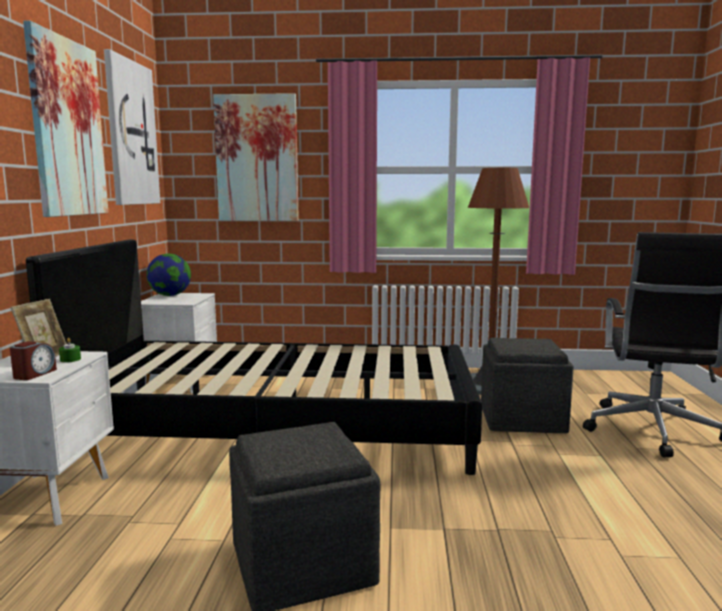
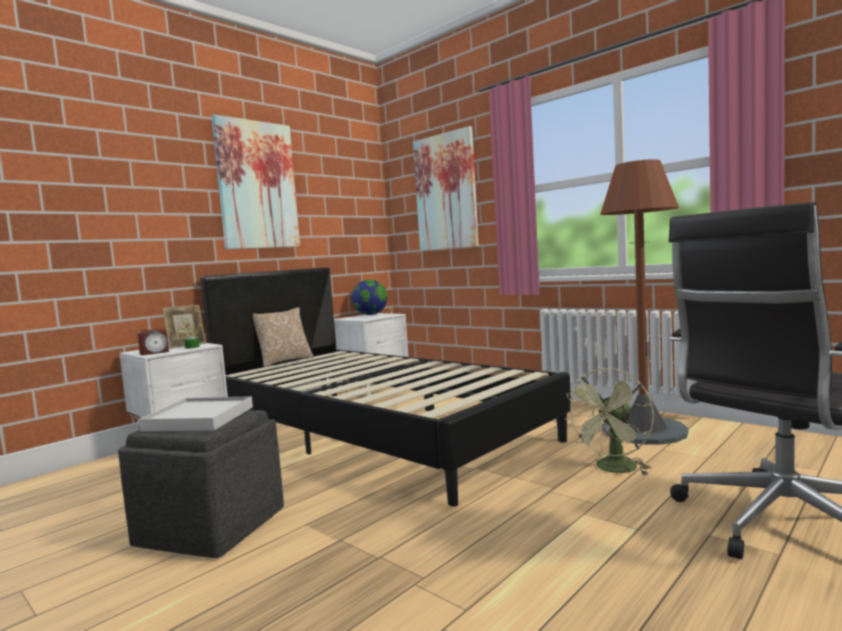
camera: 40 degrees right, 5 degrees down
(113, 363) = (284, 361): none -> pillow
(130, 133) = (338, 184): picture -> none
(297, 444) = (199, 419): none -> white tray
(522, 418) = (614, 470): grey ottoman -> green fan

